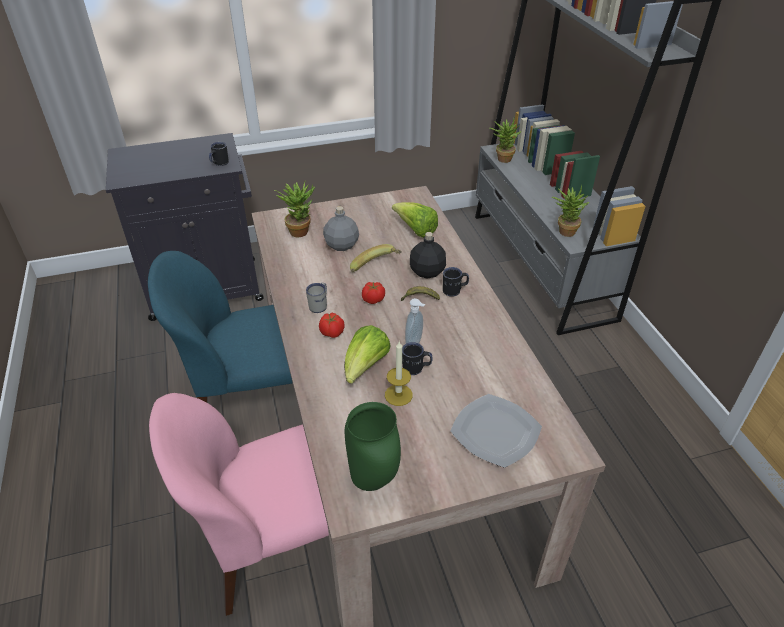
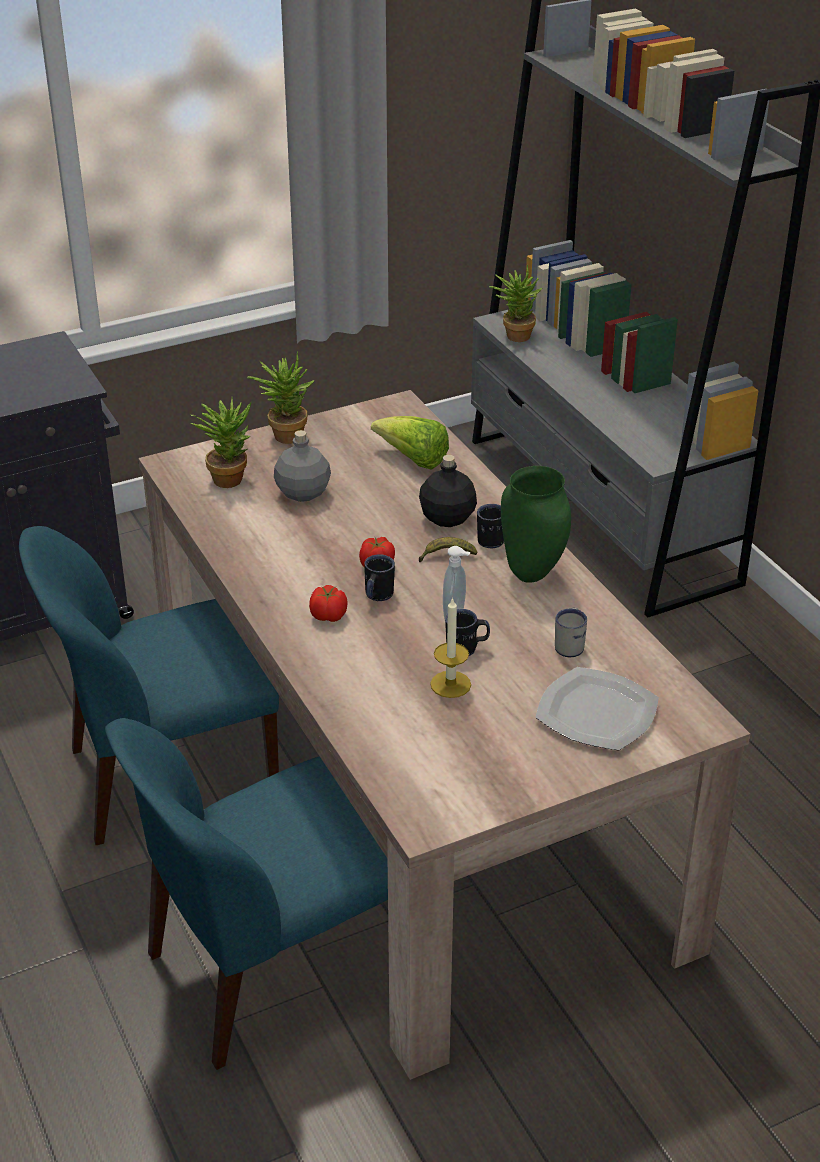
camera: 10 degrees left, 5 degrees down
(219, 164) = (64, 384): black mug -> black mug (377, 596)
(278, 546) = (269, 970): pink chair -> blue chair
(320, 305) = (297, 581): white mug -> white mug (570, 645)
(365, 367) = (392, 655): lettuce -> none
(375, 480) = (447, 788): green vase -> green vase (533, 574)
(377, 268) = (368, 521): banana -> none
(564, 230) = (638, 442): potted plant -> potted plant (284, 434)

